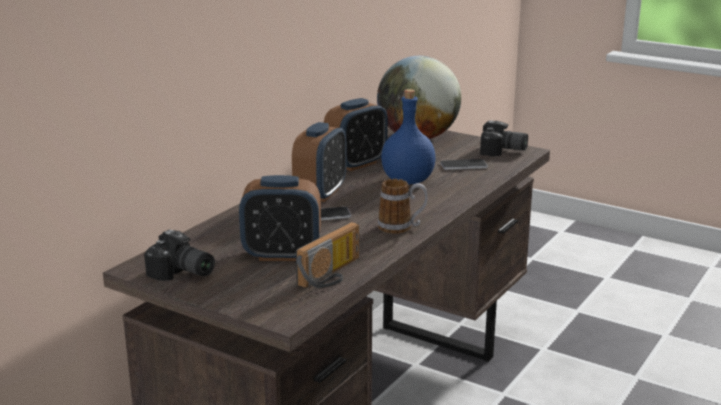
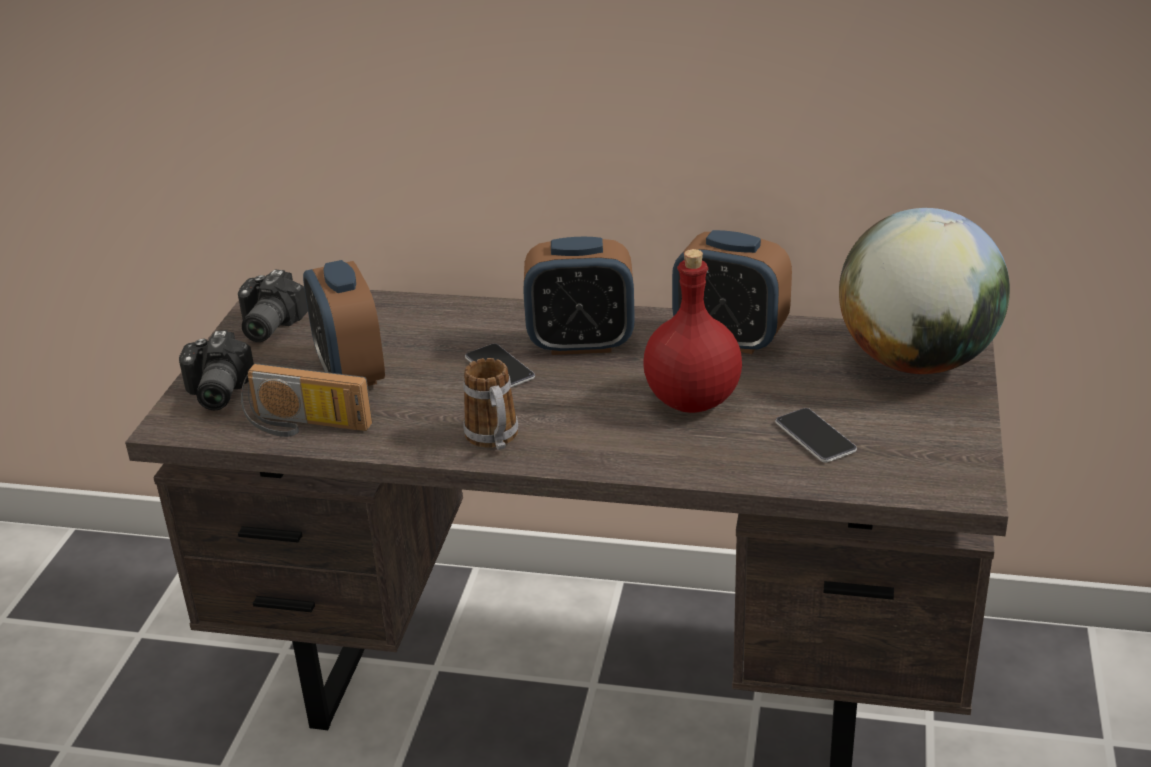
camera: 70 degrees right, 10 degrees up
(407, 180) = (694, 400): blue bottle -> red bottle
(503, 151) = (935, 463): camera -> camera (214, 393)

